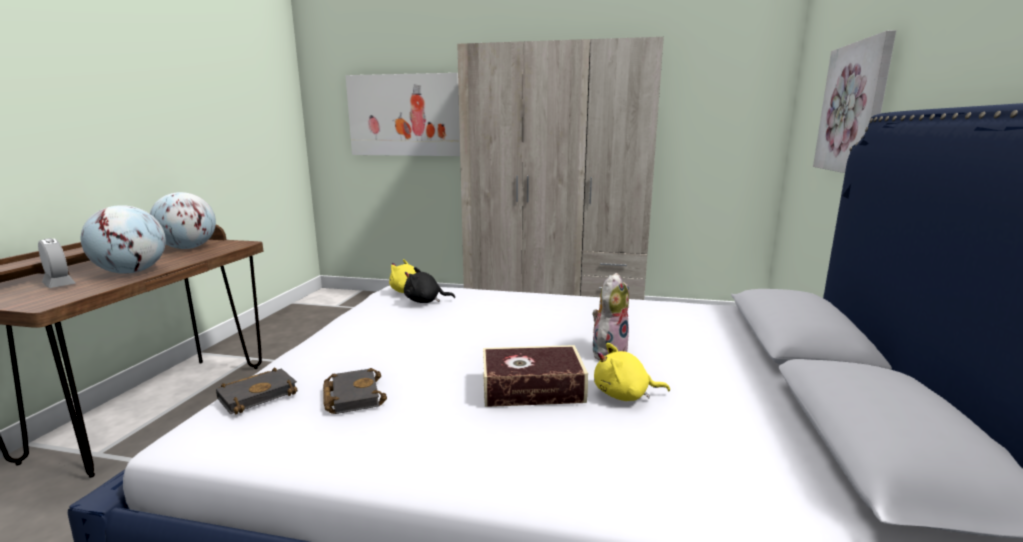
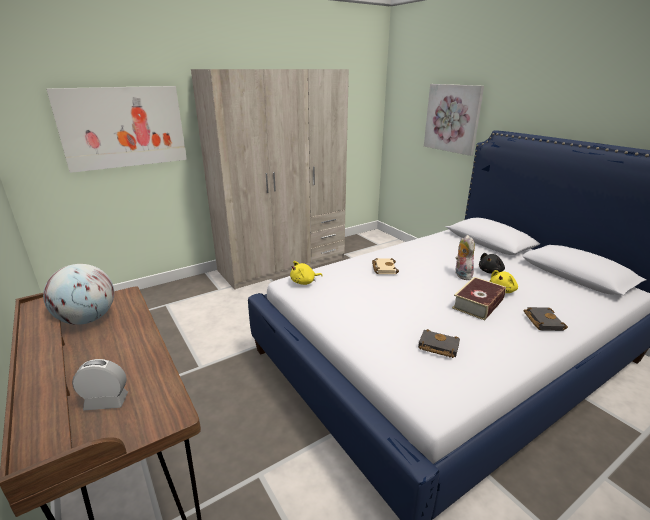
camera: 45 degrees left, 10 degrees up
(131, 272) = (132, 359): globe -> none
(259, 394) = (406, 372): black book -> black book (541, 321)
(425, 301) = (333, 284): black plush toy -> black plush toy (491, 271)
(518, 308) = (383, 268): none -> beige book

